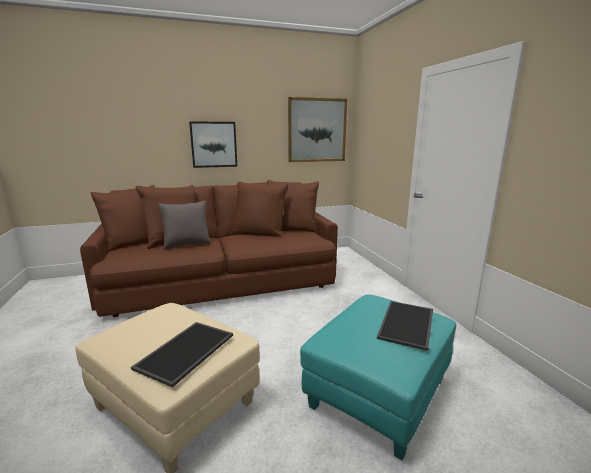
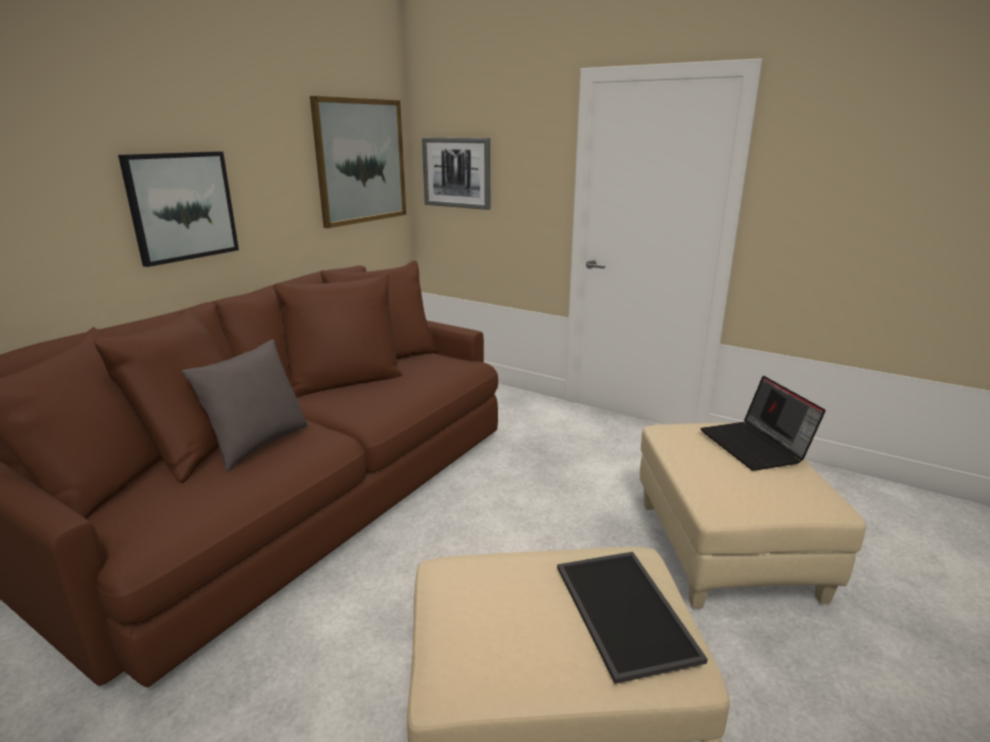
camera: 40 degrees left, 5 degrees up
(368, 137) = (456, 173): none -> picture
(378, 394) = (726, 550): turquoise ottoman -> beige ottoman
(408, 324) = (756, 446): tray -> laptop

